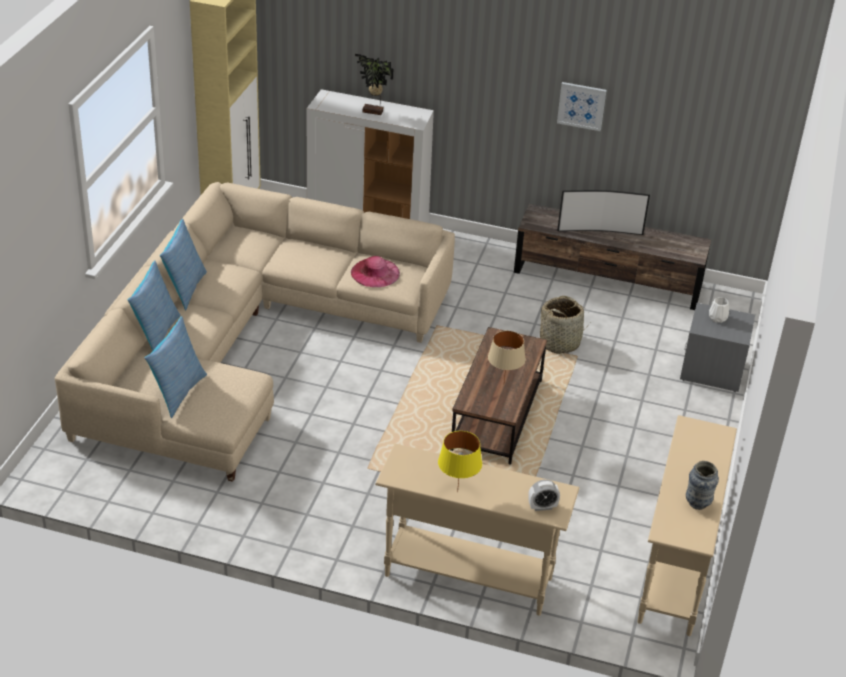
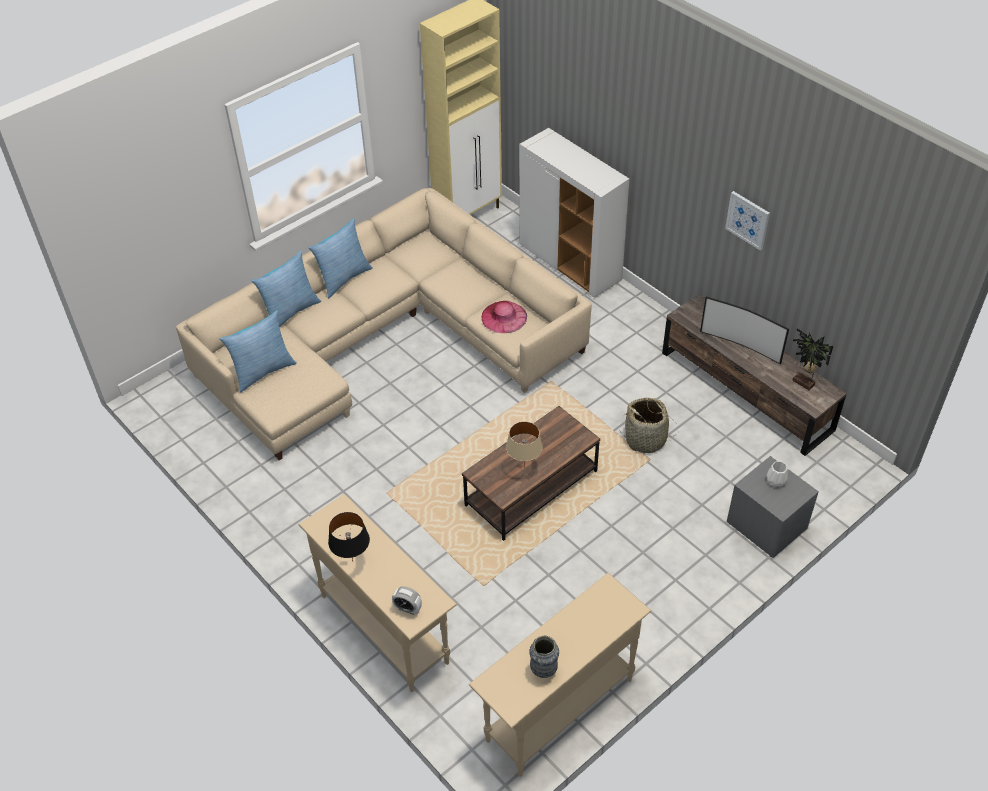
camera: 35 degrees right, 10 degrees up
(373, 112) = (572, 165): potted plant -> potted plant (803, 384)
(457, 492) = (352, 562): yellow table lamp -> black table lamp

